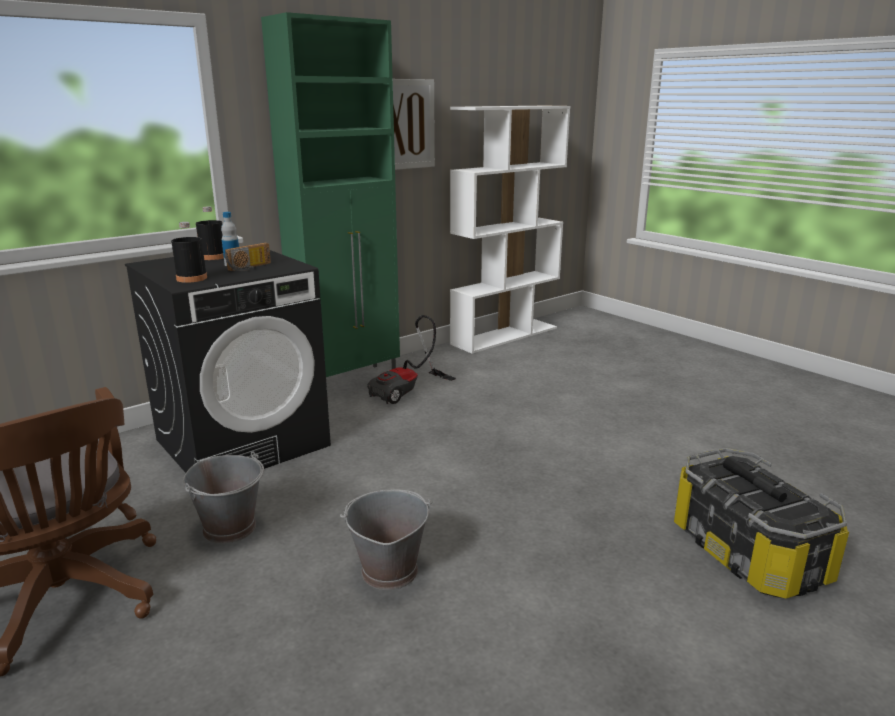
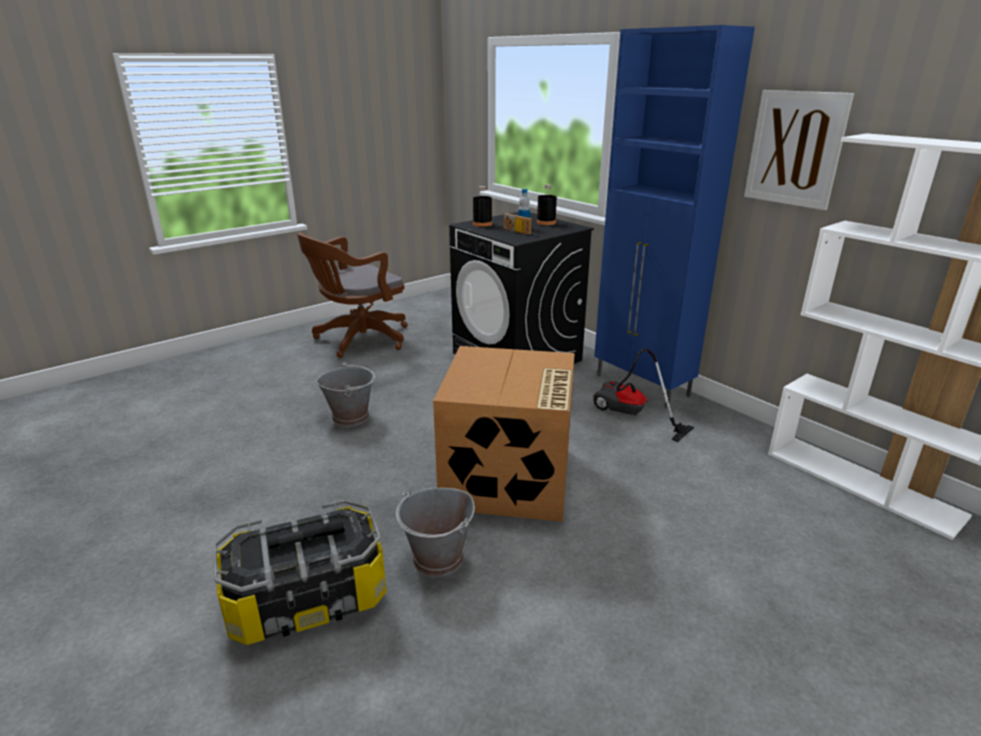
camera: 90 degrees right, 5 degrees up
(230, 528) = (410, 366): grey bucket -> grey bucket (438, 559)
(349, 382) = (642, 386): green cabinet -> blue cabinet
(526, 451) = (509, 479): none -> cardboard box

